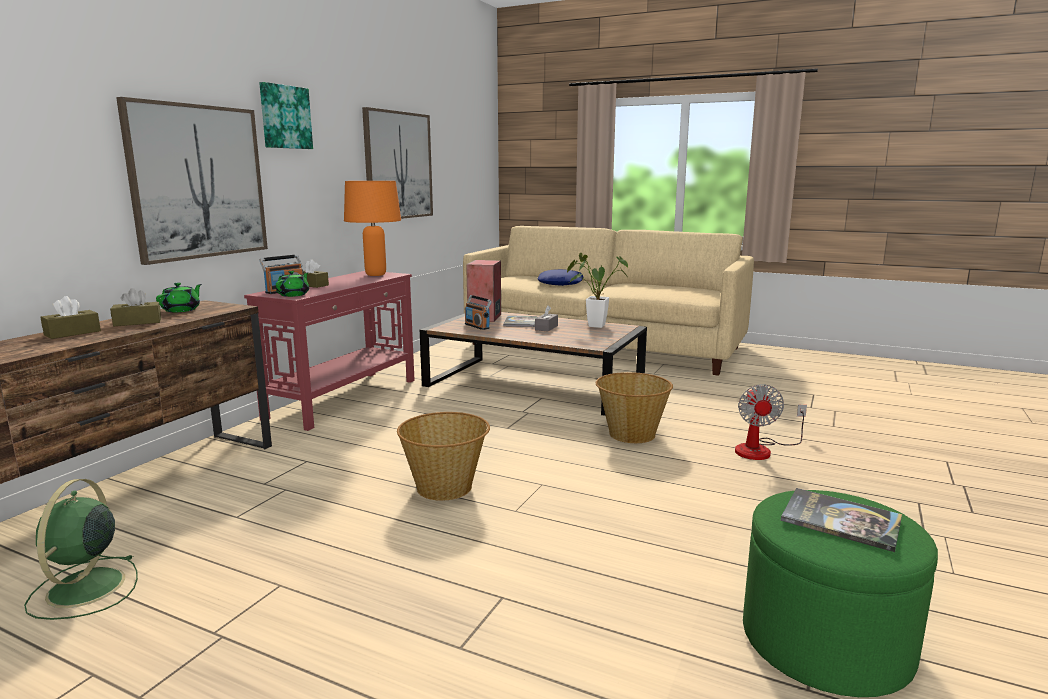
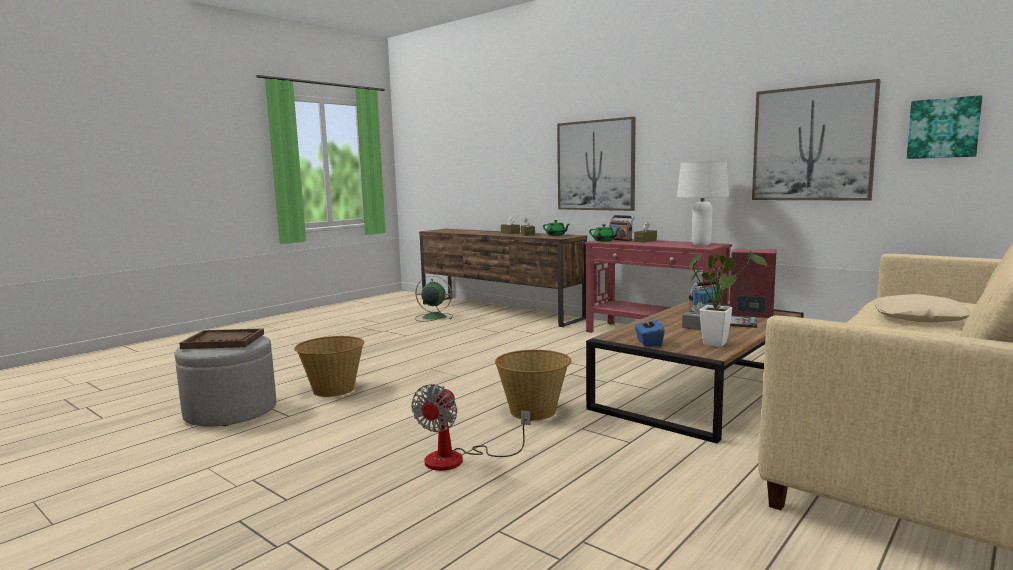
camera: 105 degrees right, 5 degrees down
(285, 117) = (665, 116): picture -> picture (943, 128)
(376, 275) = (701, 245): orange table lamp -> white table lamp
(445, 487) = (474, 356): basket -> basket (333, 390)
(561, 283) = (919, 318): blue pillow -> beige pillow
(606, 338) = (648, 343): none -> blue tissue box
(761, 450) = (458, 459): fan -> fan turned 90 degrees counterclockwise
(825, 642) = (231, 412): green ottoman -> grey ottoman
(841, 520) = (224, 341): book -> brown tray

